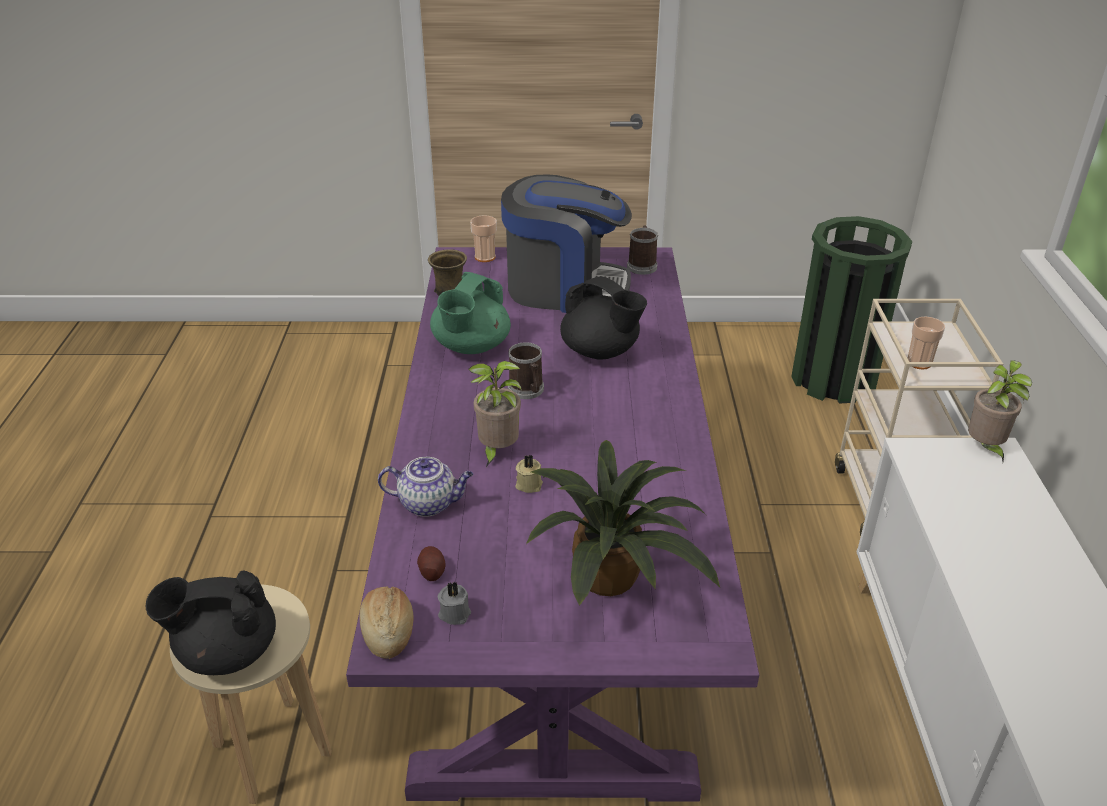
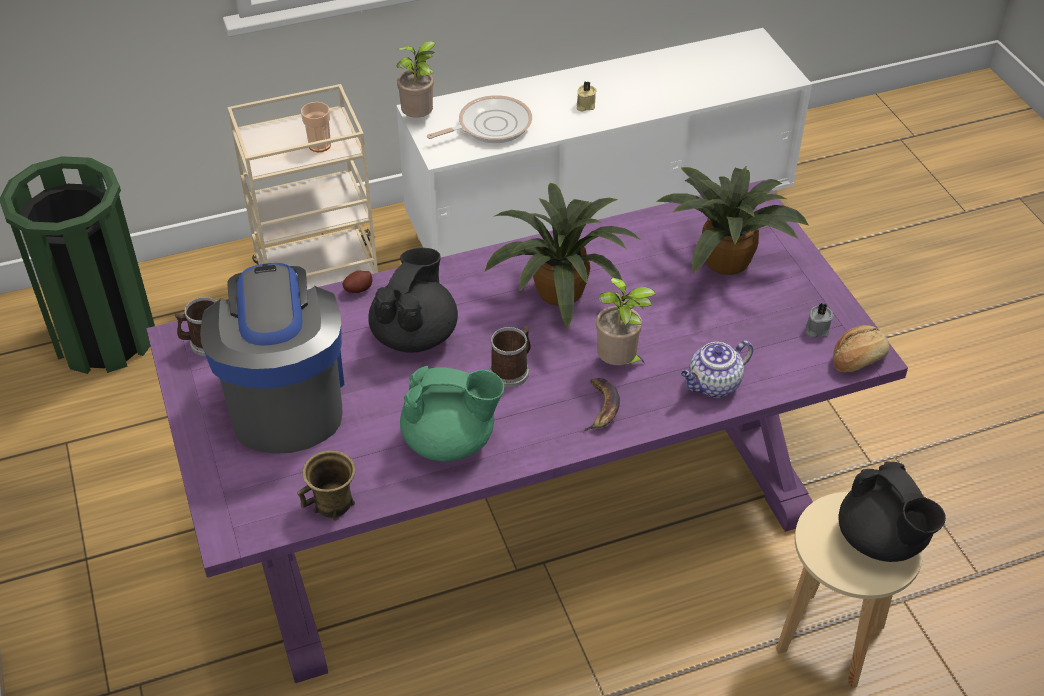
camera: 110 degrees left, 10 degrees up
(429, 503) = (713, 385): teapot -> teapot turned 105 degrees counterclockwise
(432, 571) = (786, 356): potato -> potato (358, 289)
(450, 427) = (601, 408): none -> banana
(485, 257) = (223, 500): cup -> none
(528, 484) = (651, 330): beige candle -> beige candle (585, 105)
(611, 441) = (562, 294): none -> potted plant
(968, 498) = (490, 126): none -> frying pan

